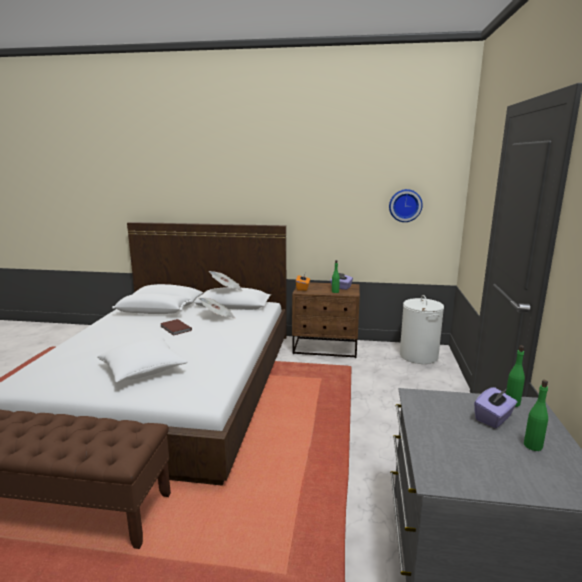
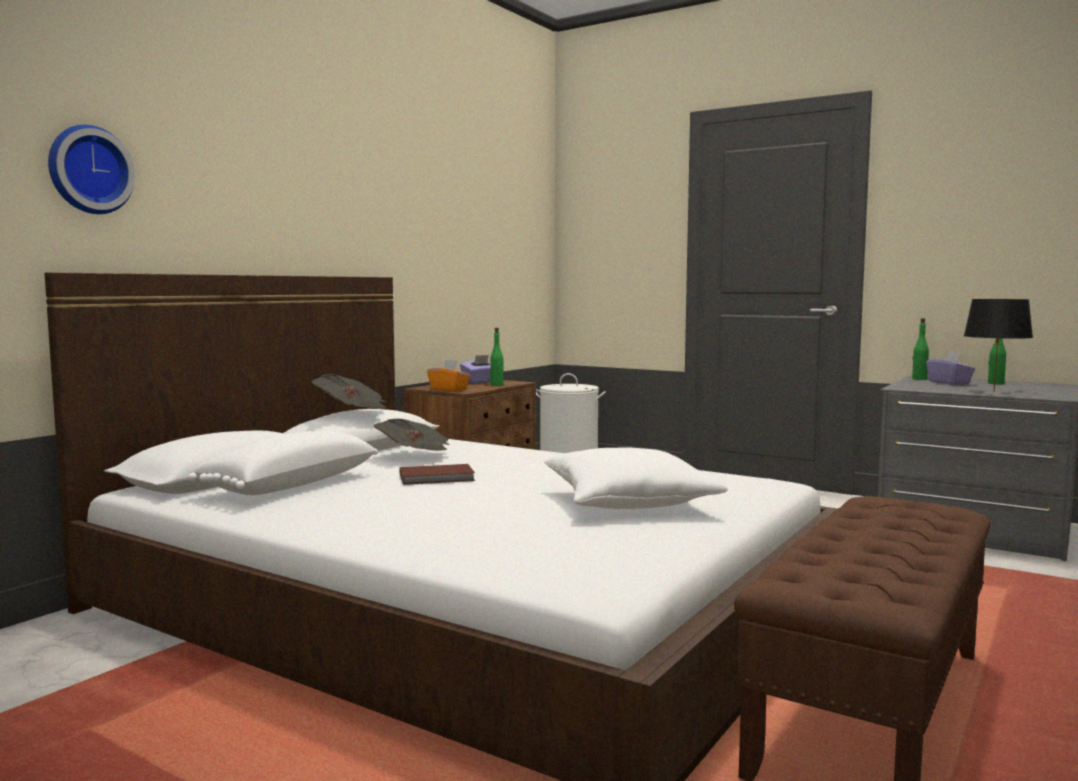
camera: 65 degrees left, 10 degrees down
(405, 205) = (509, 245): wall clock -> wall clock (88, 170)
(443, 442) = (994, 391): none -> black table lamp

